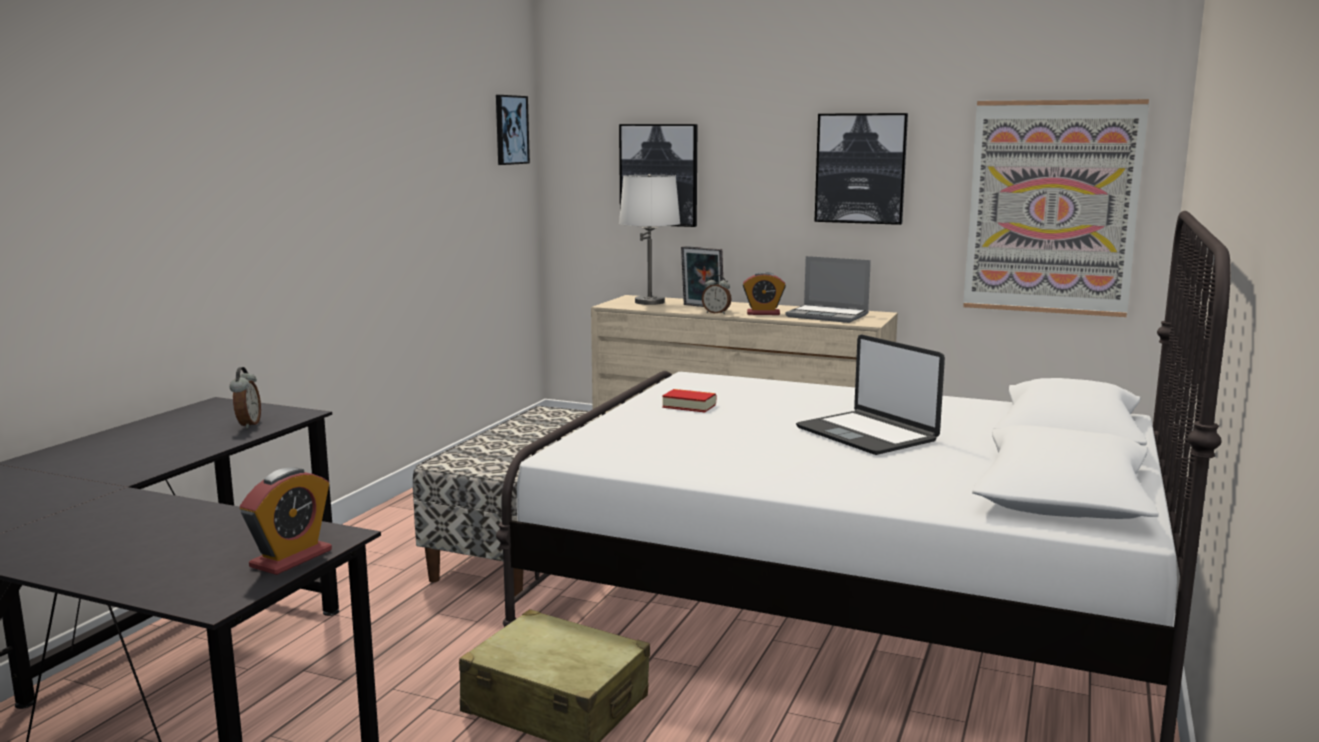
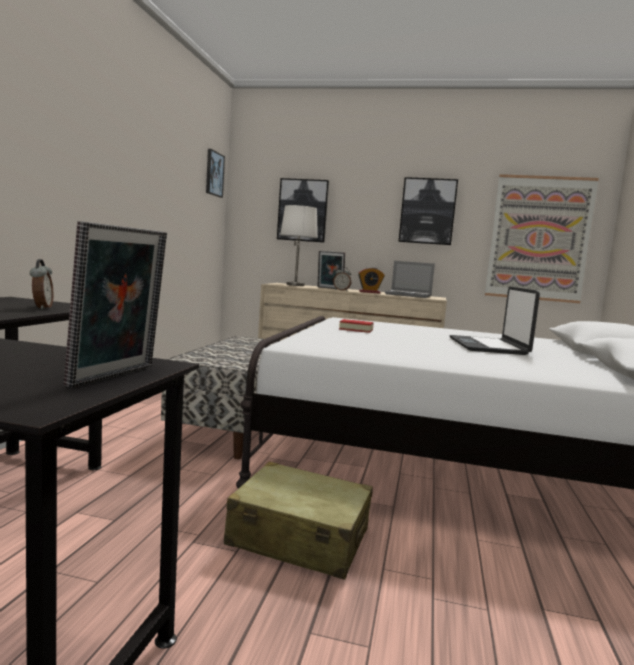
camera: 10 degrees left, 5 degrees down
(291, 558) = (117, 376): alarm clock -> picture frame
(867, 434) = (488, 346): laptop -> laptop turned 45 degrees clockwise

